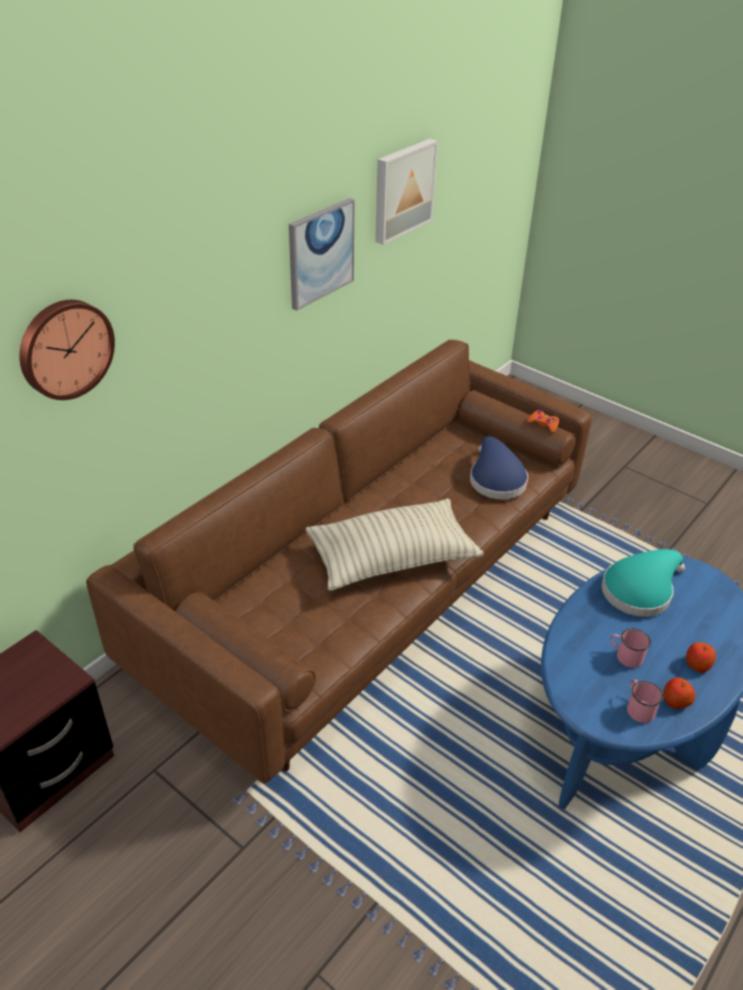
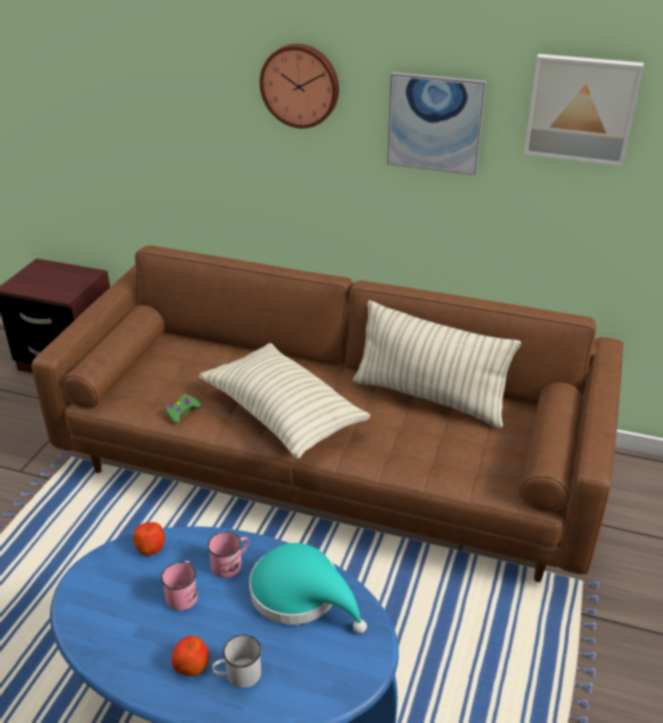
camera: 70 degrees right, 5 degrees down
(65, 348) = (153, 71): wall clock -> wall clock (300, 85)
(352, 625) = (182, 412): none -> green game controller
(413, 470) = (429, 398): none -> pillow
(495, 479) = (459, 458): blue hat -> none
(543, 424) = (551, 450): orange game controller -> none
(638, 707) = (107, 614): pink mug -> pink mug (231, 564)
(675, 701) = (125, 648): apple -> apple (150, 547)
(709, 641) = (238, 675): none -> white mug

